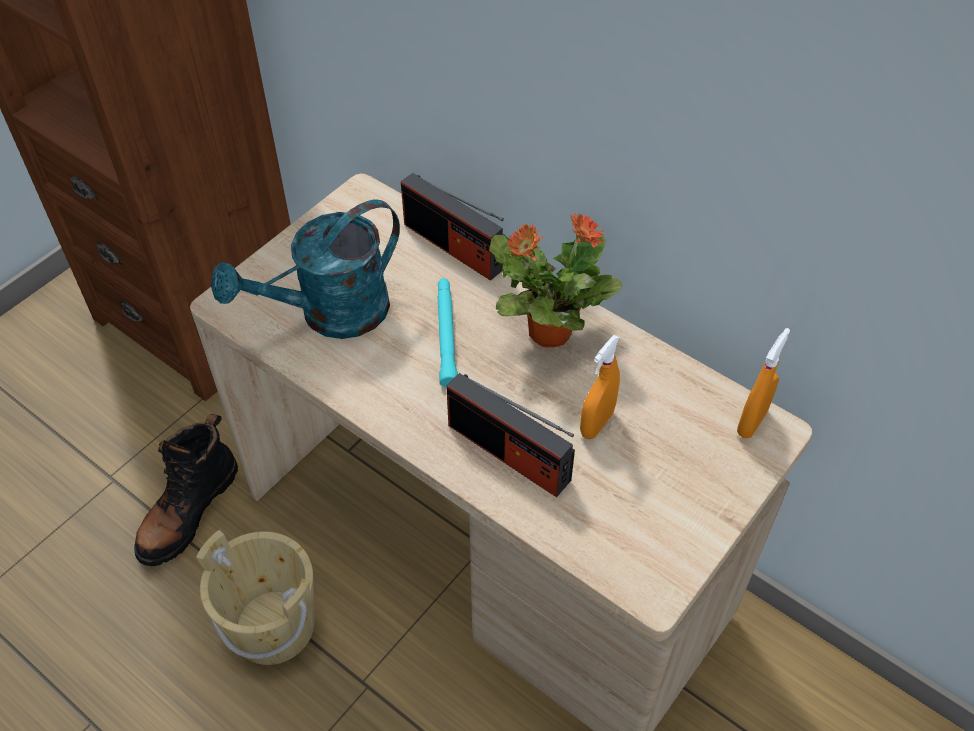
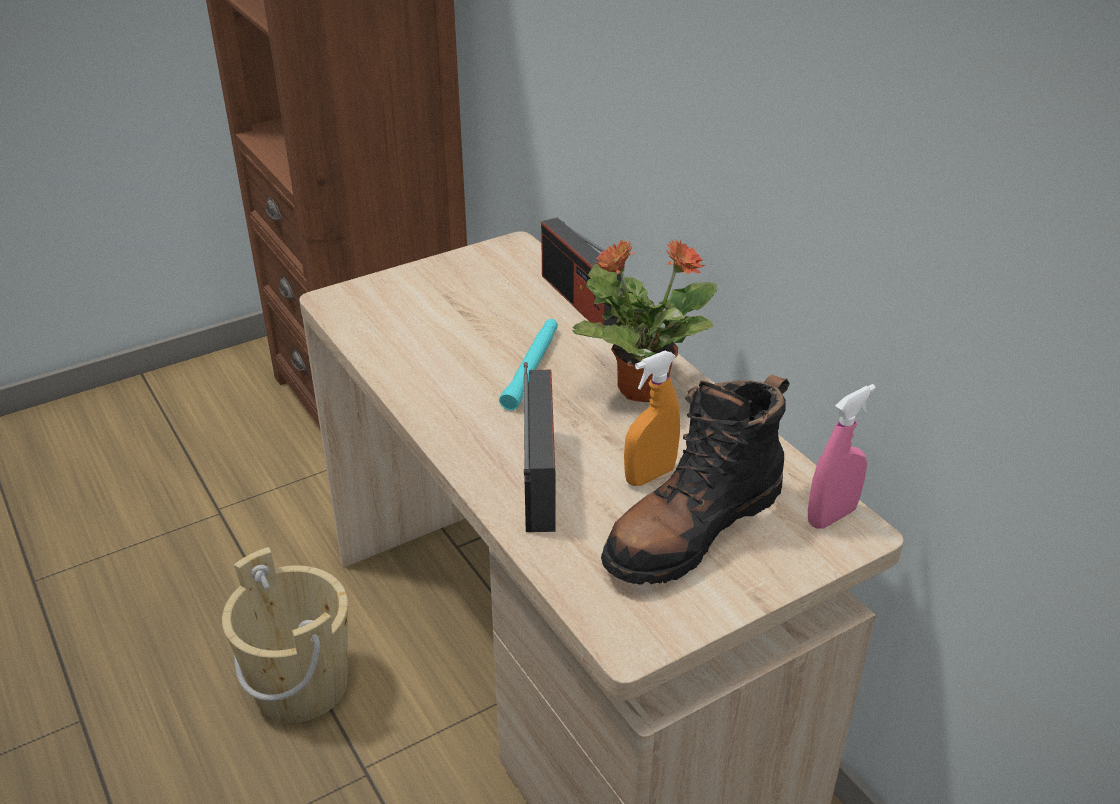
camera: 20 degrees right, 15 degrees down
(188, 511) = (274, 558): black boot -> black boot (693, 528)
(330, 315) = (426, 329): turquoise watering can -> none
(509, 453) = (539, 477): radio -> radio turned 150 degrees counterclockwise
(752, 422) = (831, 516): orange spray bottle -> pink spray bottle

